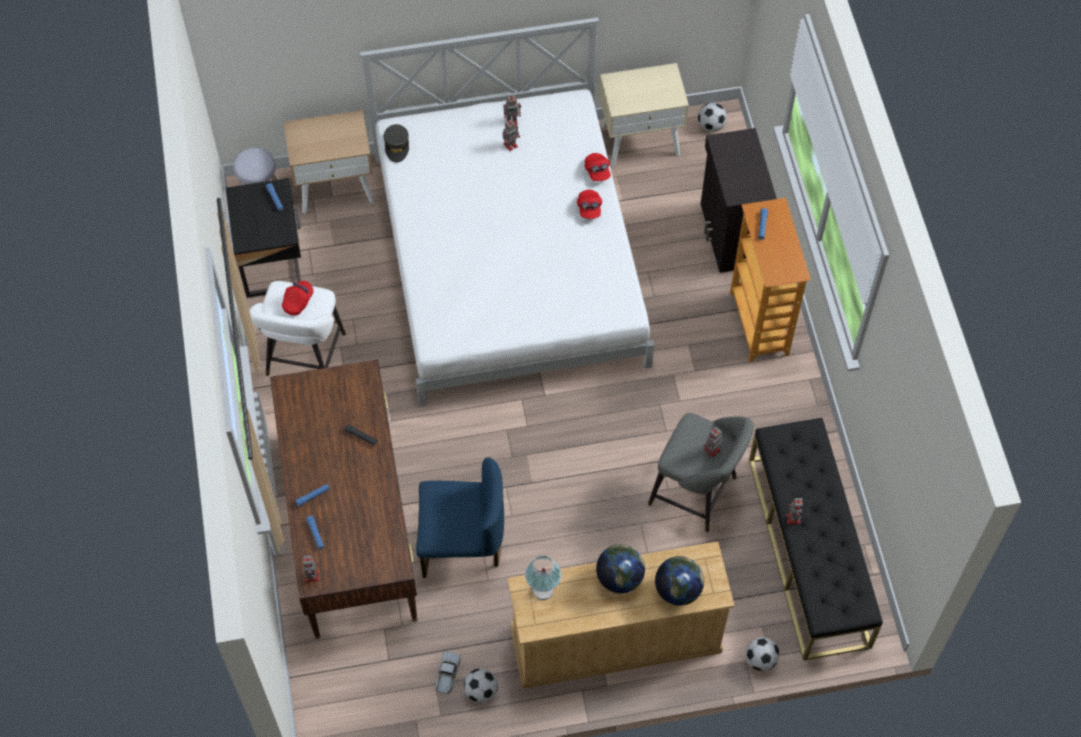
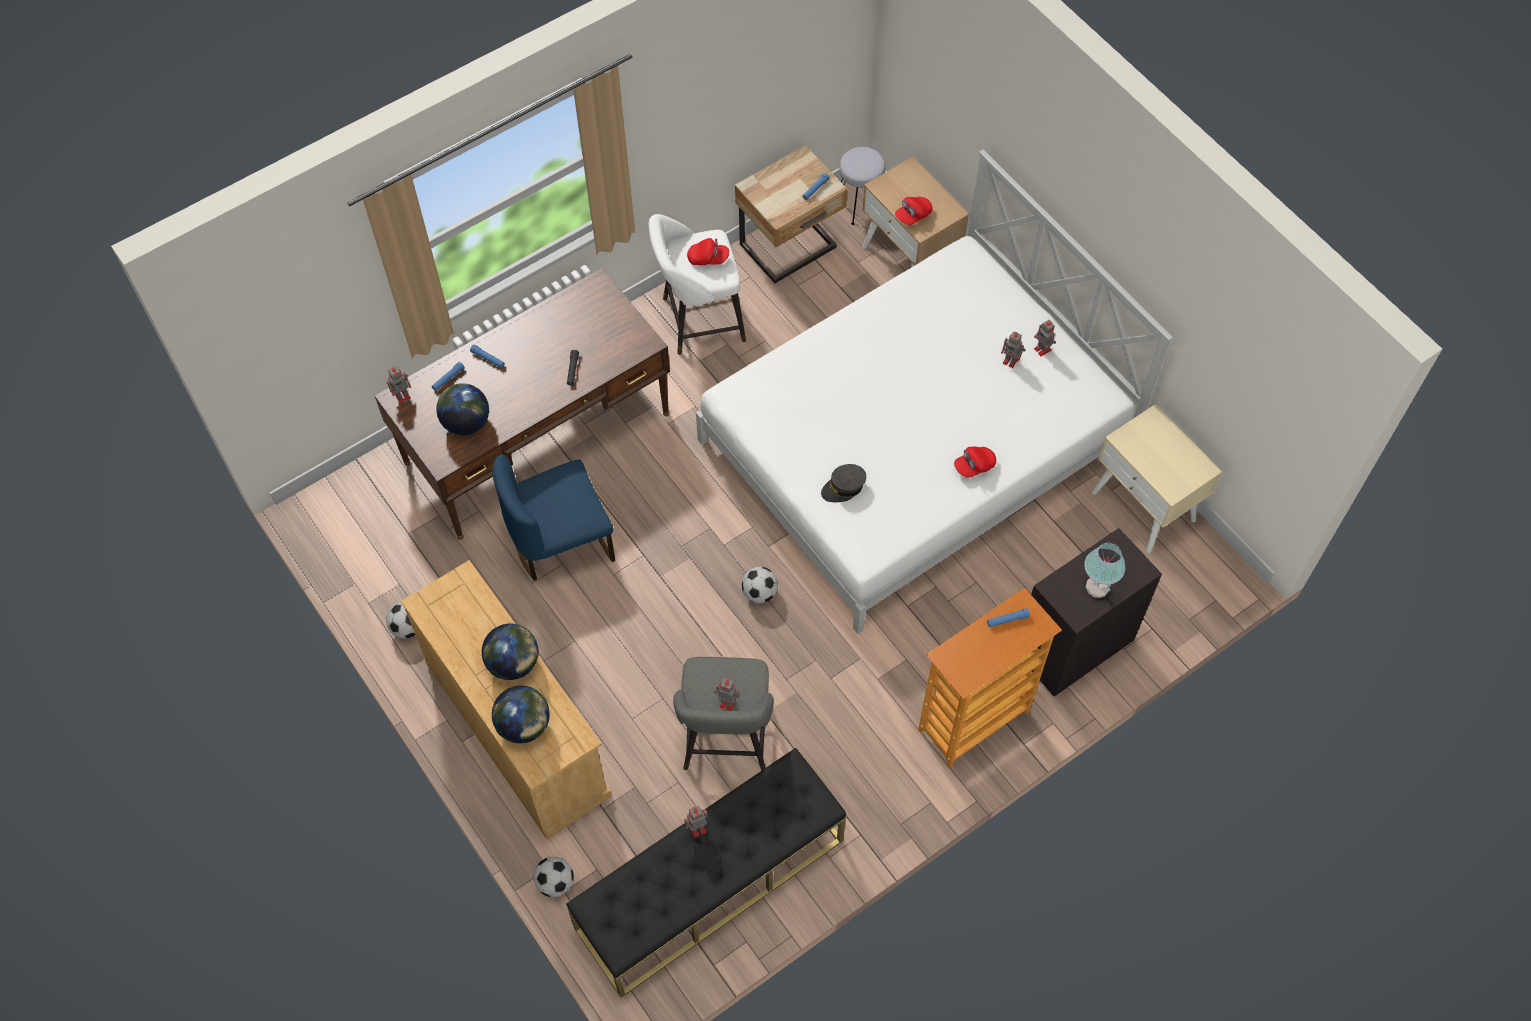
camera: 65 degrees right, 0 degrees up
(273, 264) = (790, 248): black nightstand -> beige nightstand
(369, 535) = (466, 423): none -> globe
(397, 146) = (945, 263): grey cap -> grey cap (844, 487)
(447, 675) = (413, 591): toy truck -> none
(461, 544) = (561, 542): blue chair -> blue chair turned 90 degrees clockwise
(543, 591) = (468, 597): table lamp -> table lamp (1096, 587)
(597, 171) = (1027, 454): red cap -> red cap (913, 215)
(711, 125) = (1209, 569): football -> football (760, 593)

